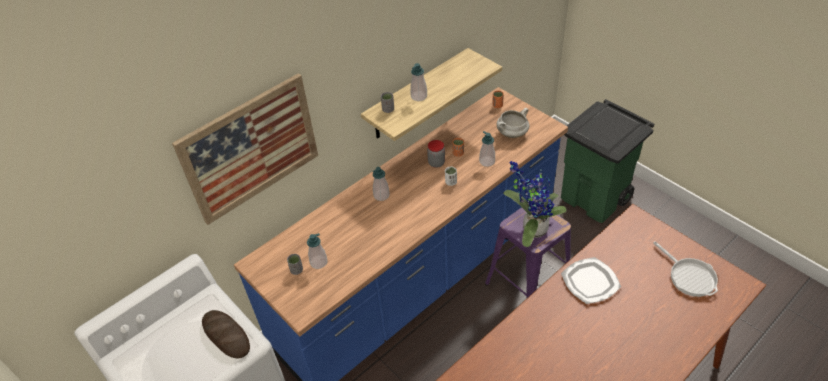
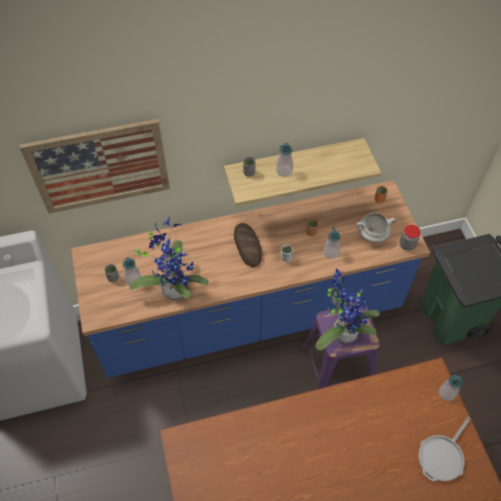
camera: 25 degrees right, 10 degrees up
(226, 336) = (22, 311): bread -> bread (247, 246)
(364, 251) = (174, 287): none -> potted plant
(381, 195) = (220, 242): soap dispenser -> soap dispenser (446, 393)
(436, 163) = (286, 233): jar -> jar (407, 245)
(591, 282) = (349, 412): plate -> none
(689, 276) = (442, 456): frying pan -> frying pan turned 45 degrees clockwise

